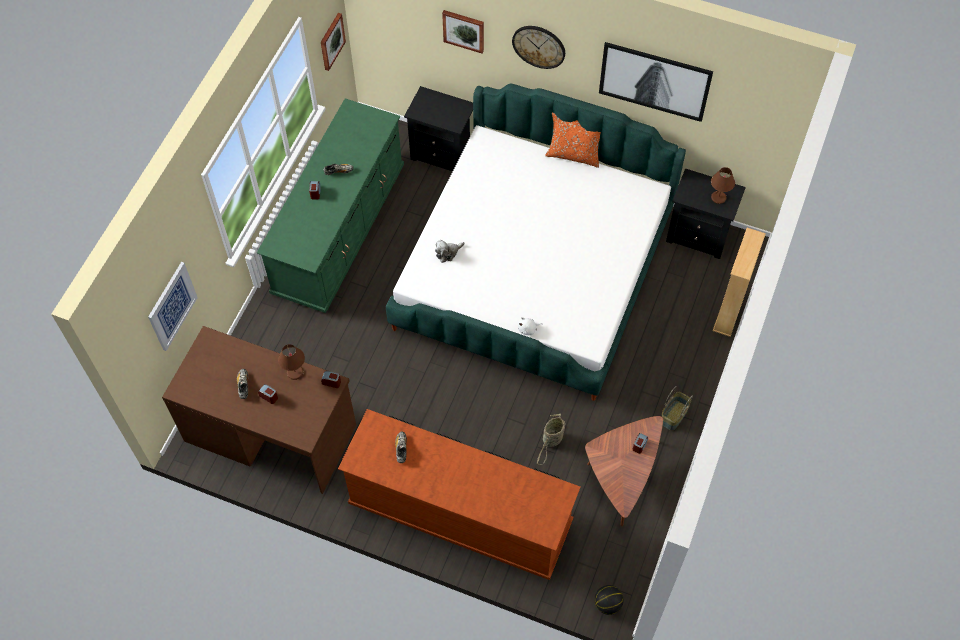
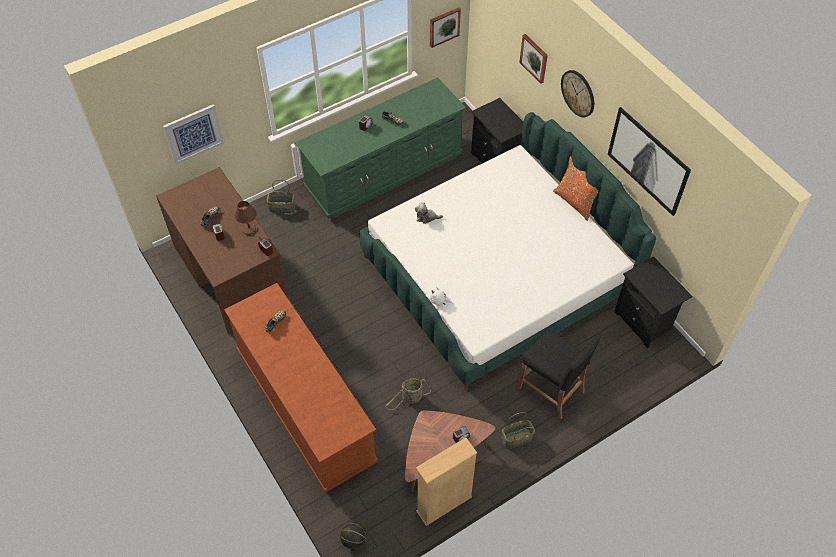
camera: 35 degrees right, 5 degrees down
(264, 330) = (282, 208): none -> basket
(668, 351) = (551, 390): none -> black stool
(718, 197) = (663, 291): brown table lamp -> none
(729, 311) = (623, 391): beige bookcase -> beige bookcase (444, 504)

